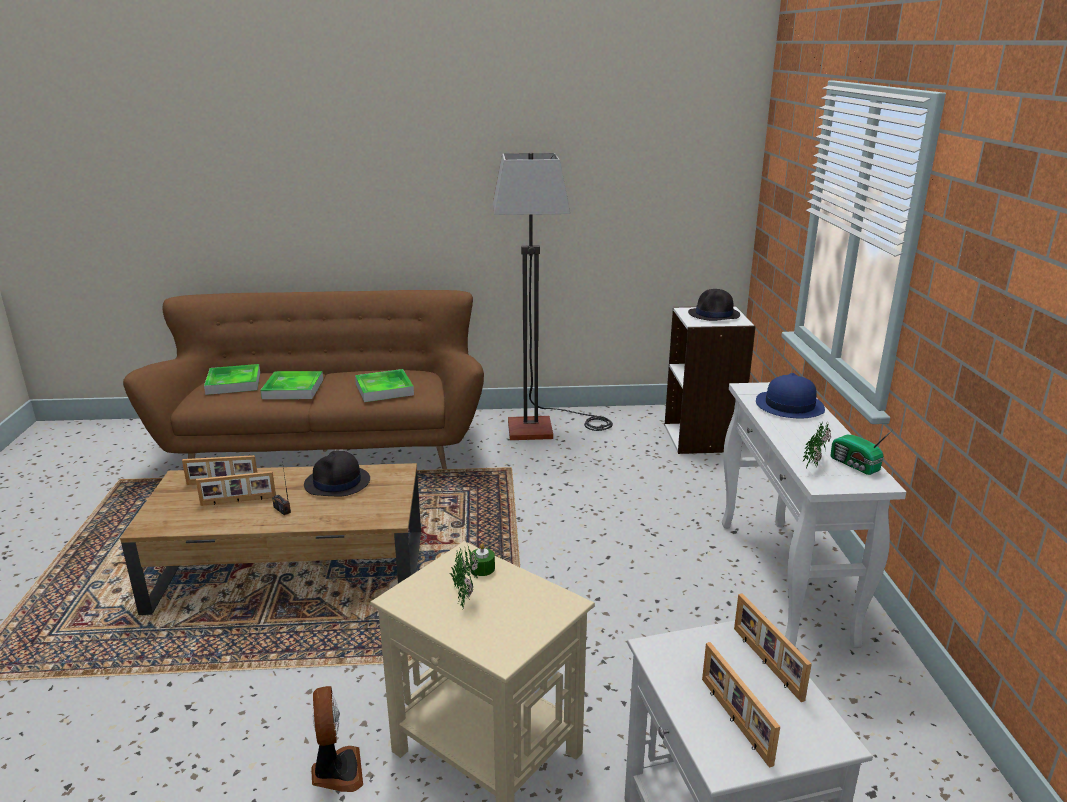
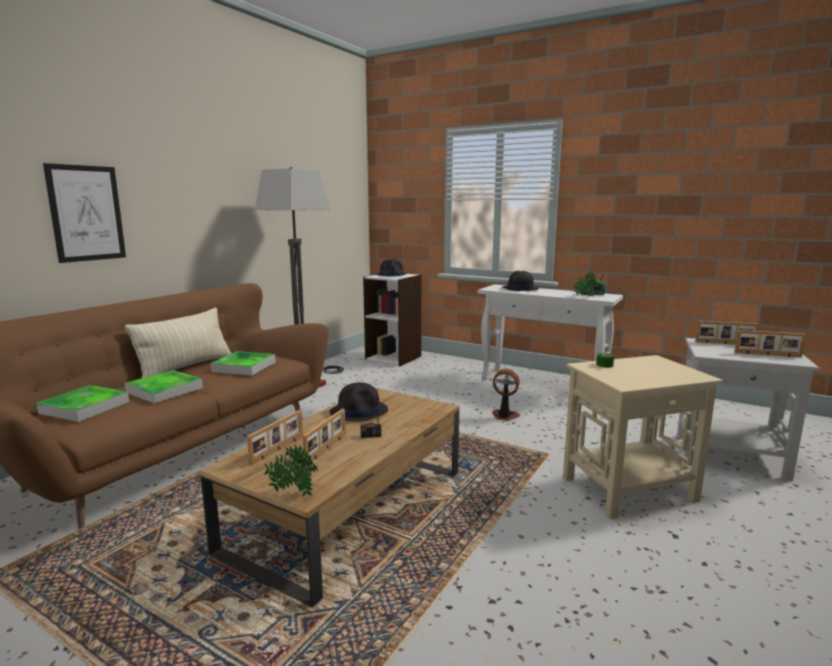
camera: 55 degrees left, 10 degrees down
(306, 202) = (86, 213): none -> picture
(336, 771) = (618, 544): fan -> fan (504, 416)
(361, 371) = (186, 368): none -> beige pillow
(464, 595) = (632, 372): potted plant -> potted plant (292, 492)
(789, 406) = (519, 289): blue hat -> black hat

